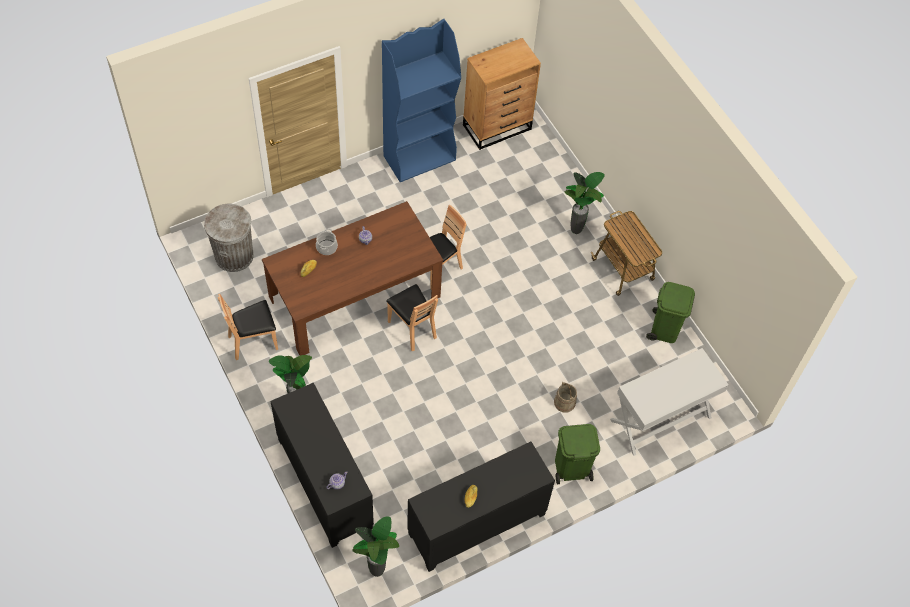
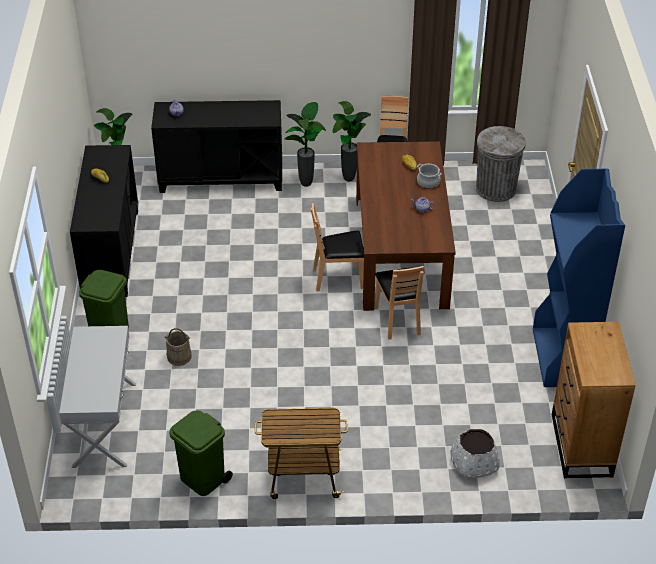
camera: 120 degrees right, 15 degrees down
(548, 179) = (474, 462): none -> white planter
(577, 231) = (383, 457): potted plant -> potted plant (348, 180)

